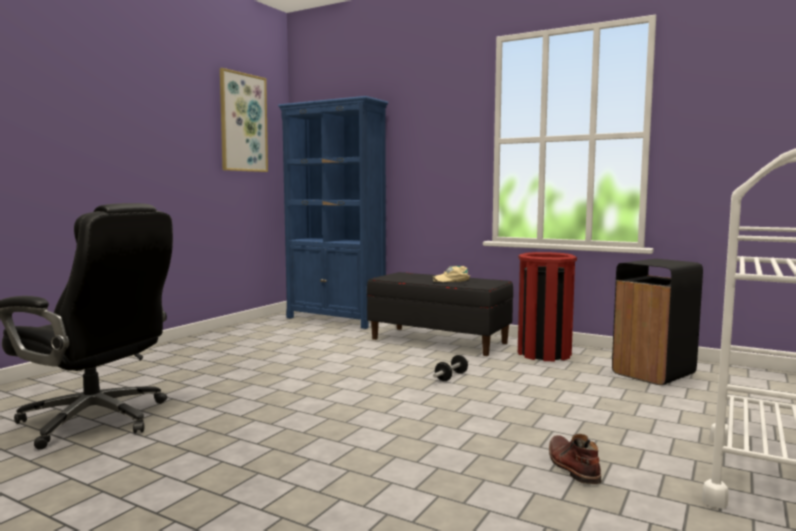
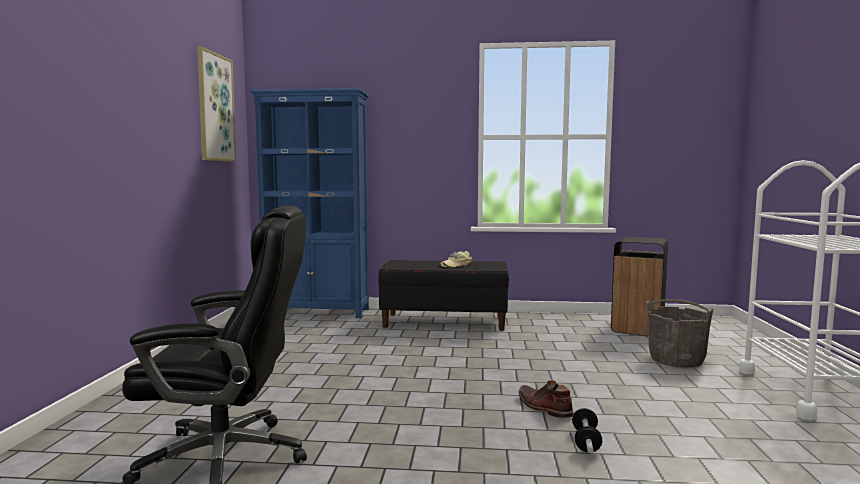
camera: 25 degrees left, 0 degrees up
(451, 377) = (504, 353): dumbbell -> dumbbell (586, 441)
(544, 354) = (542, 322): red trash can -> none
(572, 466) = (695, 410): brown boot -> brown boot (543, 407)
(646, 412) = (676, 359): none -> grey bucket

